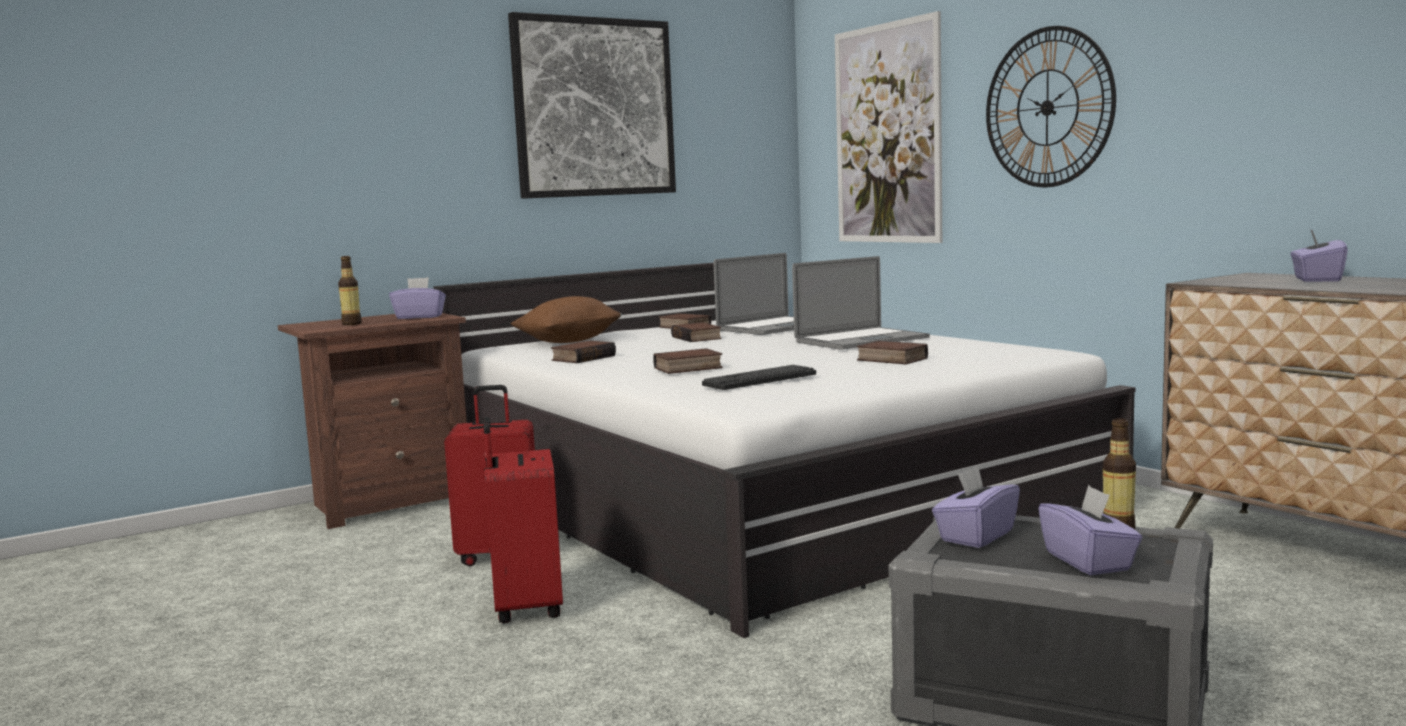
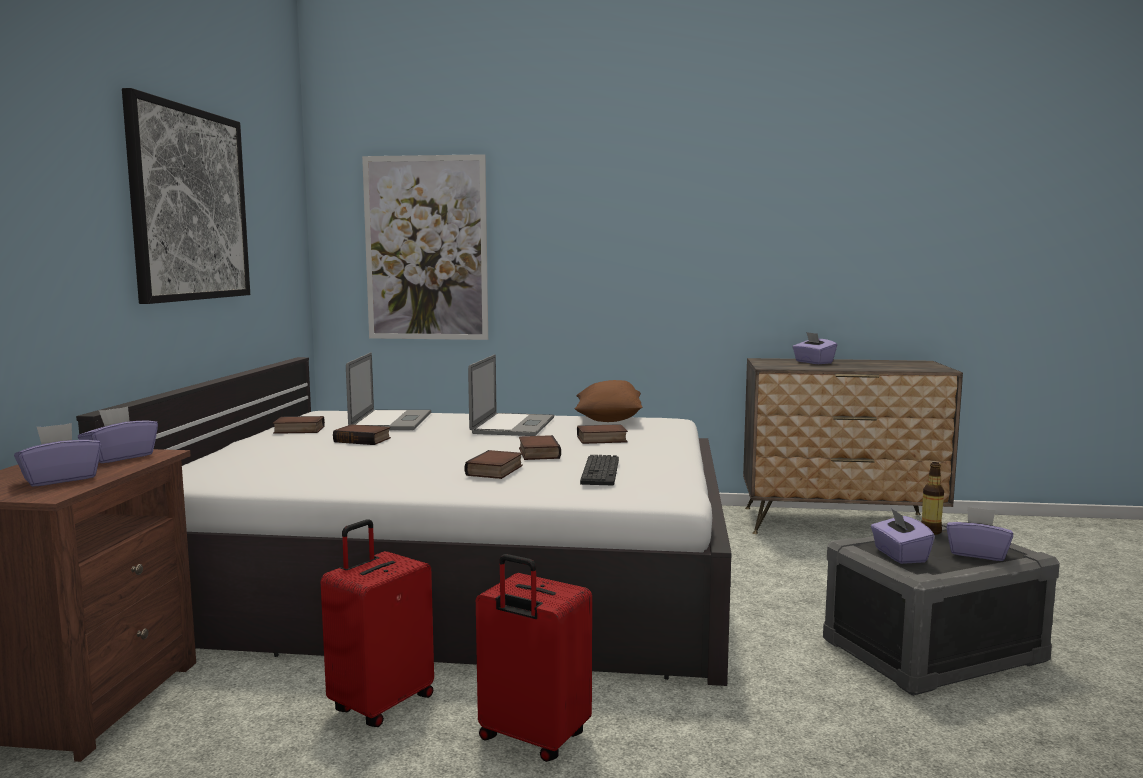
camera: 50 degrees left, 0 degrees up
(351, 324) = (60, 479): bottle -> purple tissue box
(568, 342) = (237, 461): brown pillow -> brown pillow (608, 420)
(583, 358) = (337, 476): book -> book (537, 453)
(1047, 107) = (590, 241): wall clock -> none

